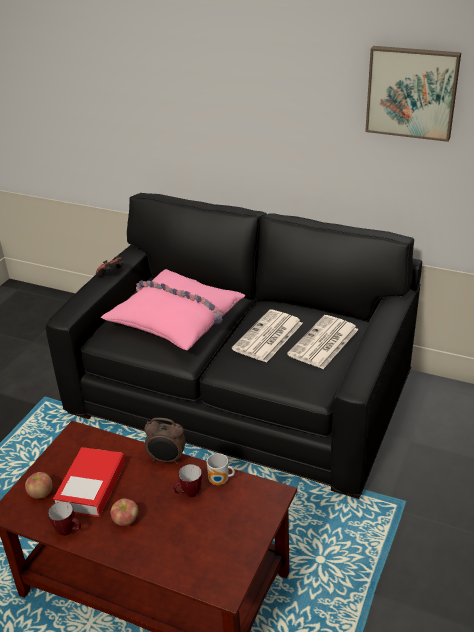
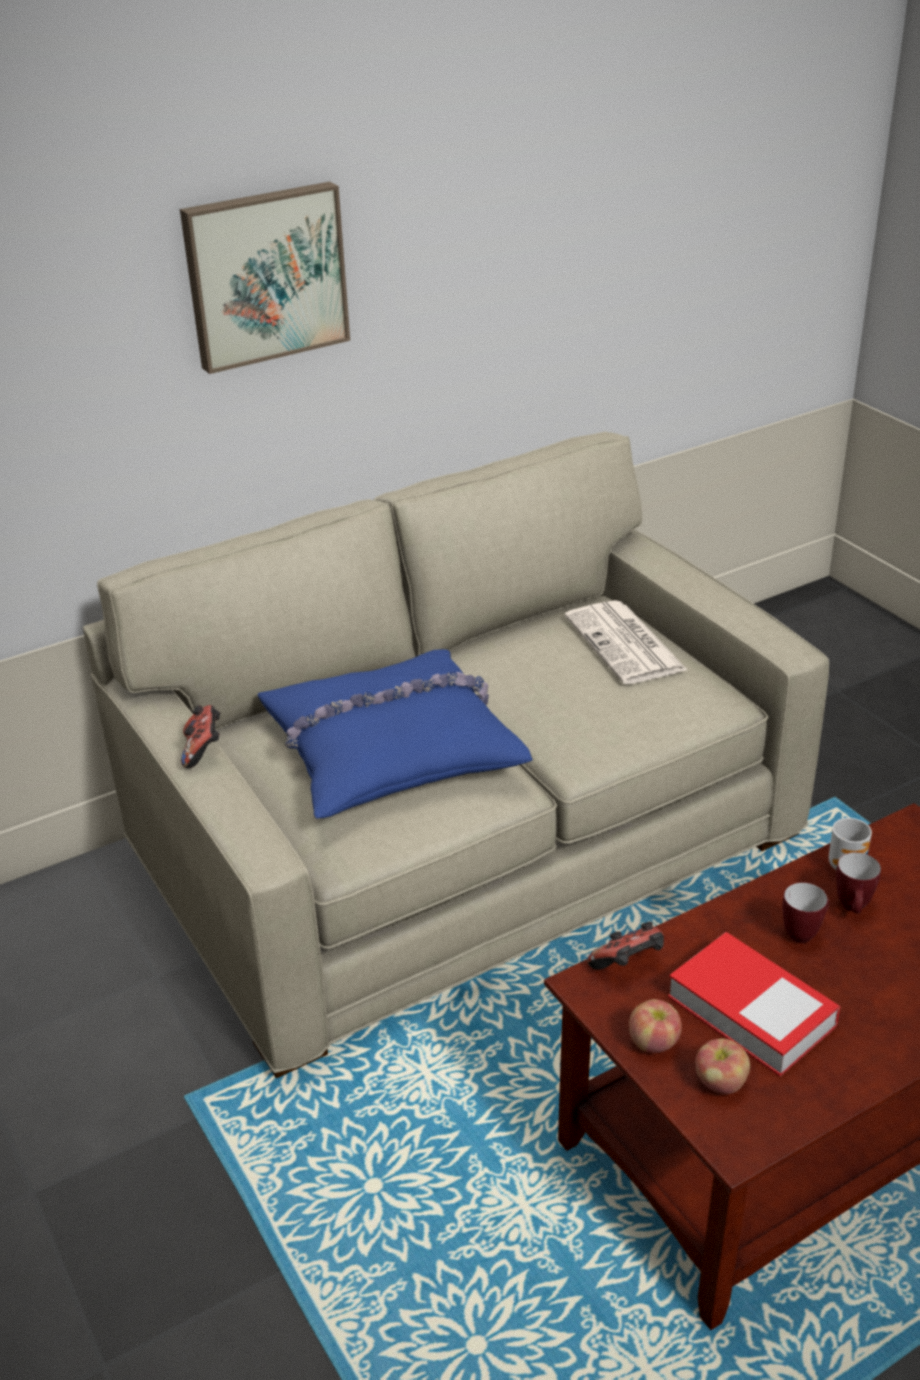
camera: 55 degrees left, 0 degrees up
(69, 531) = (846, 1076): mug -> mug (803, 932)
(96, 439) = (628, 965): none -> game controller
(126, 521) = (867, 999): apple -> apple (654, 1043)
(167, 459) = (753, 902): alarm clock -> none
(177, 318) = (391, 749): pink pillow -> blue pillow
(243, 393) = (464, 840): black sofa -> beige sofa
(268, 337) = (555, 684): newspaper -> none
(412, 92) = (556, 192): picture -> picture (265, 275)

